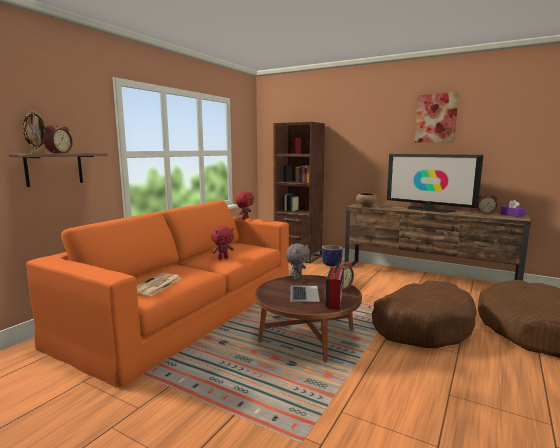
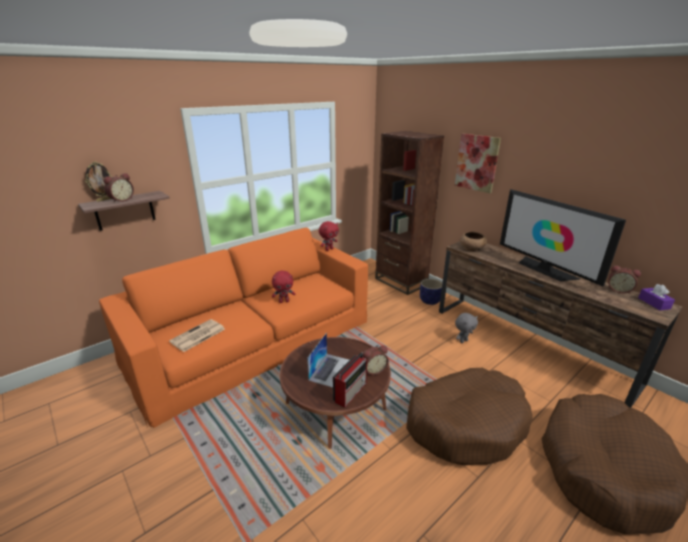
camera: 20 degrees right, 15 degrees up
(297, 278) = (342, 342): grey plush toy -> grey plush toy (463, 341)
(436, 118) = (581, 150): picture -> picture (477, 163)

